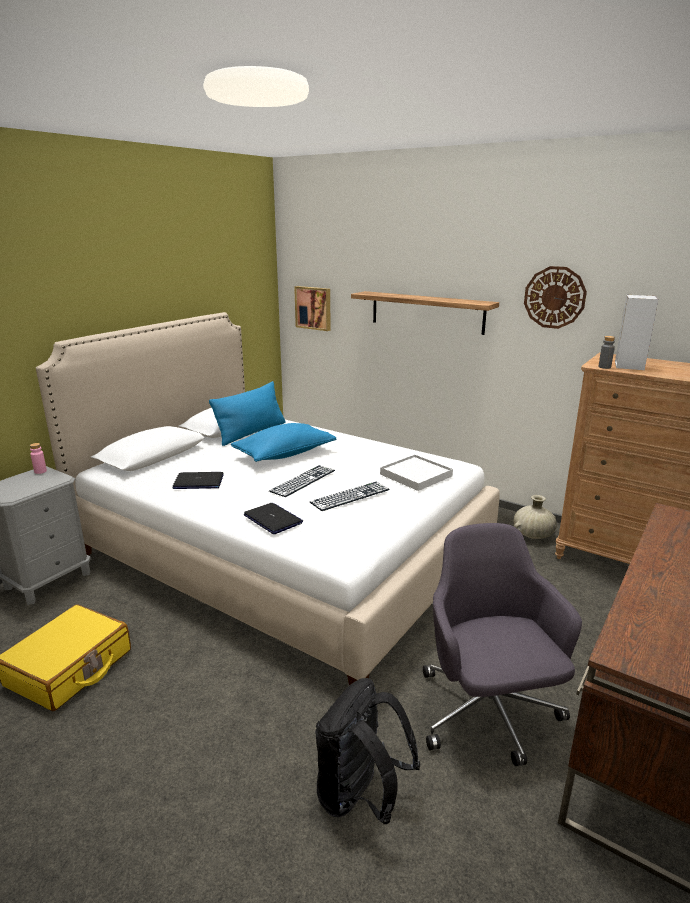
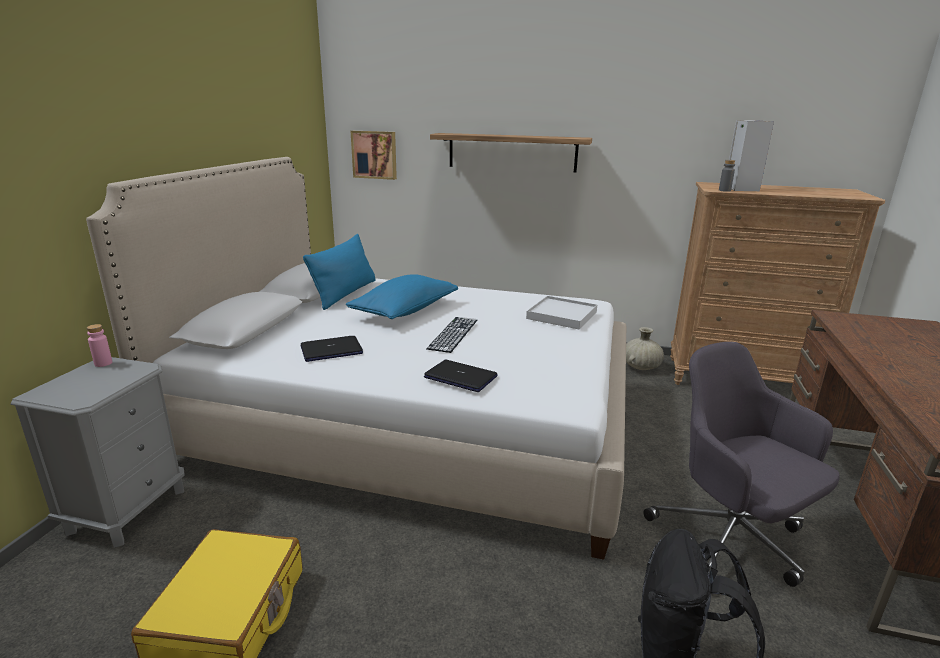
camera: 20 degrees left, 0 degrees up
(350, 496) = (520, 342): keyboard -> none
(554, 297) = (649, 130): wall clock -> none

